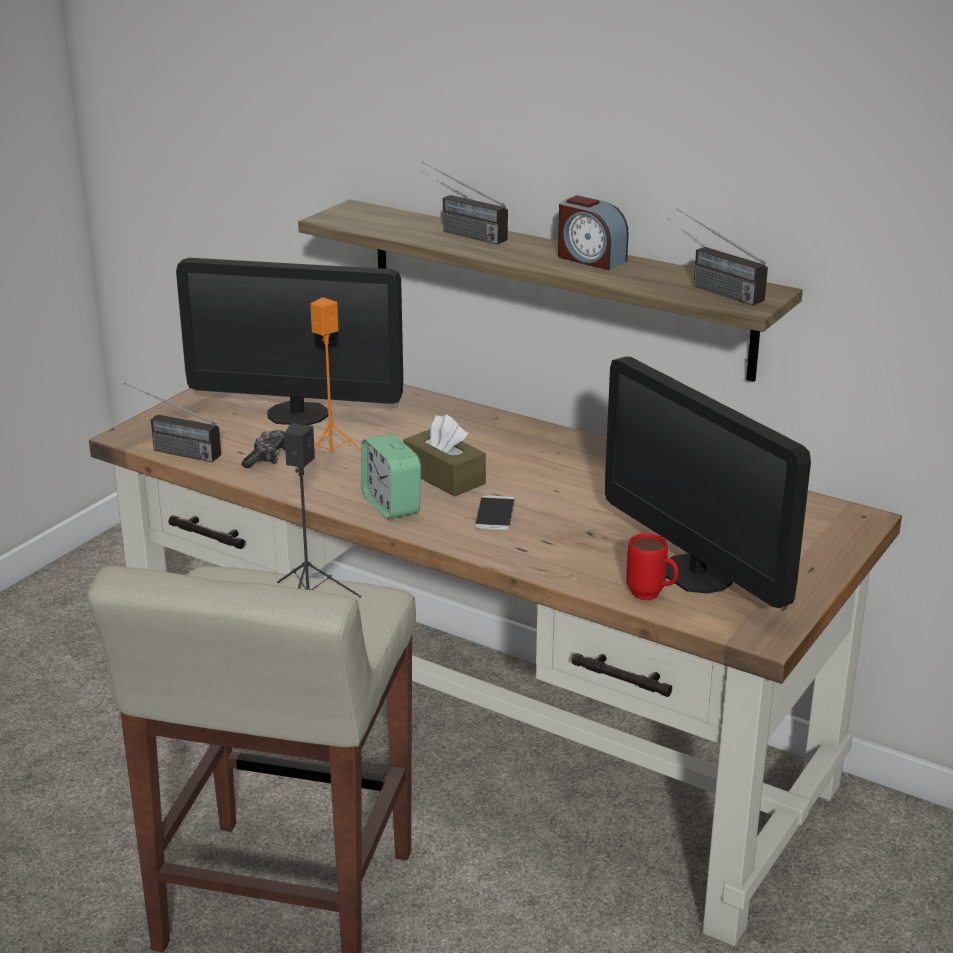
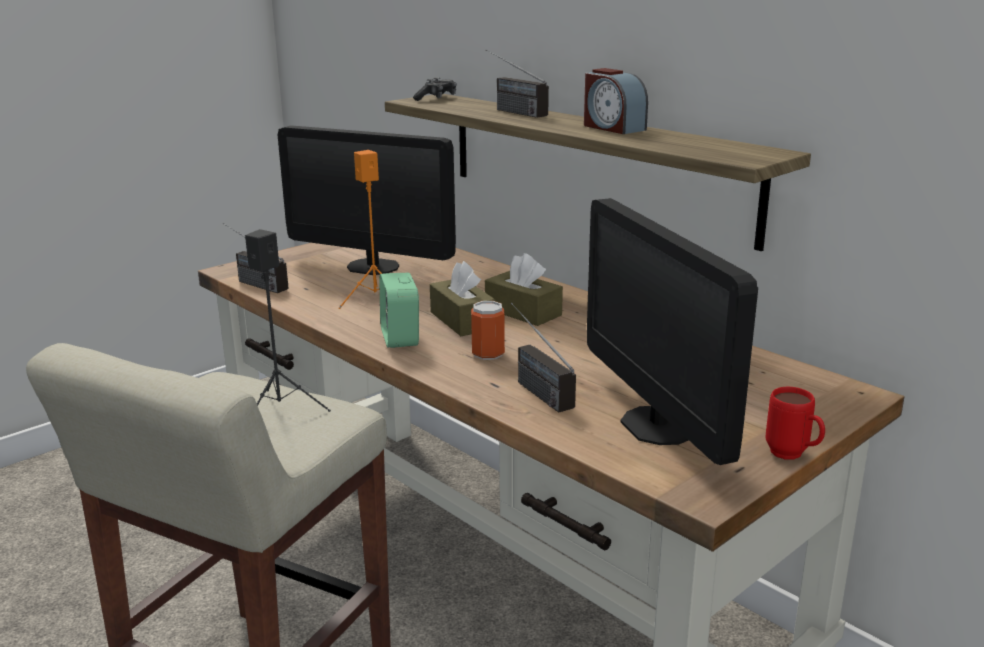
camera: 15 degrees right, 5 degrees down
(268, 458) = (324, 294): game controller -> game controller (437, 98)
(495, 514) = (488, 353): phone -> can
(502, 458) = (523, 312): none -> brown tissue box
(651, 596) = (599, 440): red mug -> red mug (793, 456)
(710, 288) = (714, 148): radio -> radio (532, 387)

